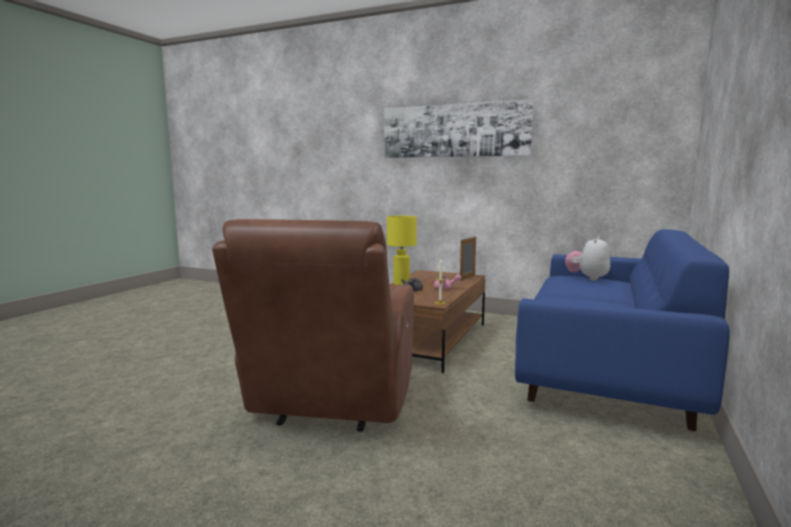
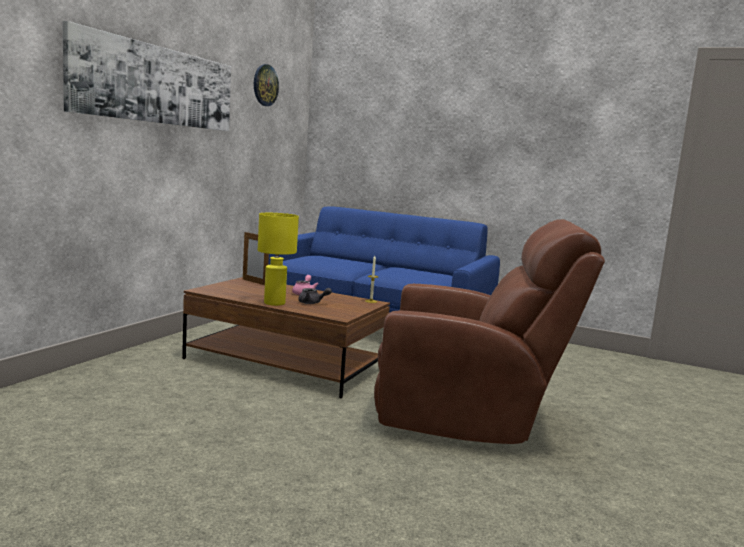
camera: 90 degrees left, 0 degrees up
(587, 278) = (312, 257): plush toy -> none
(596, 104) = (265, 85): none -> wall clock

